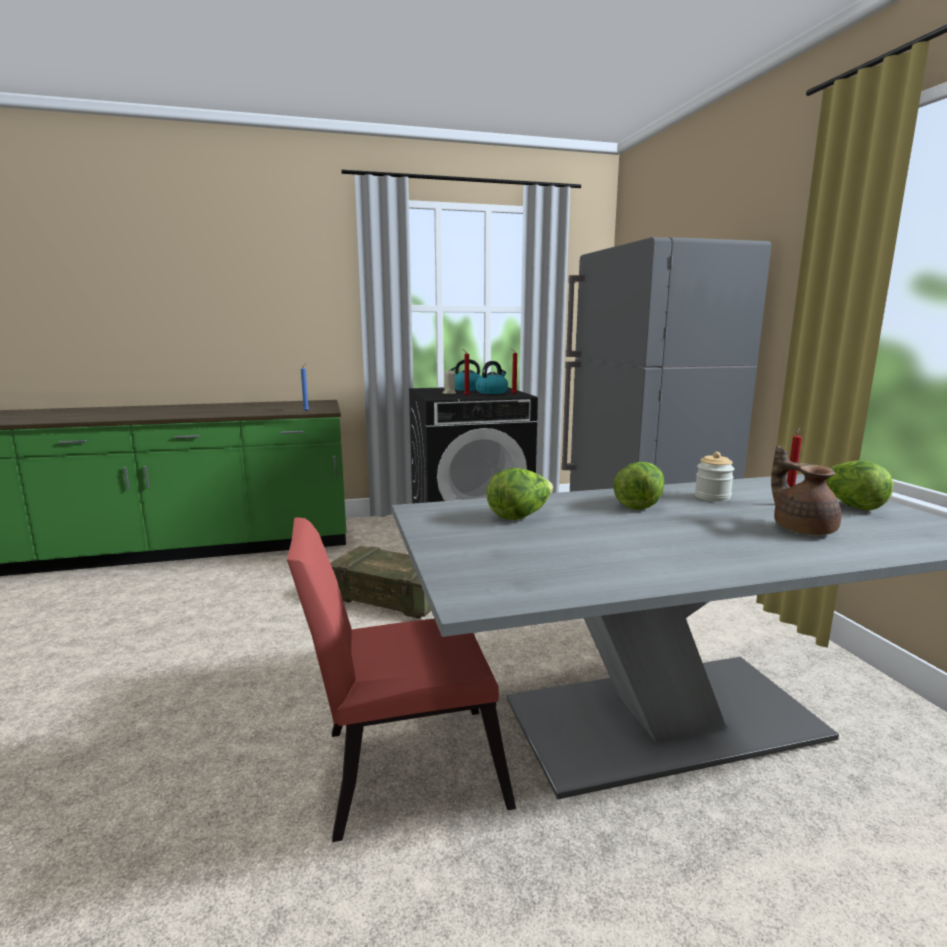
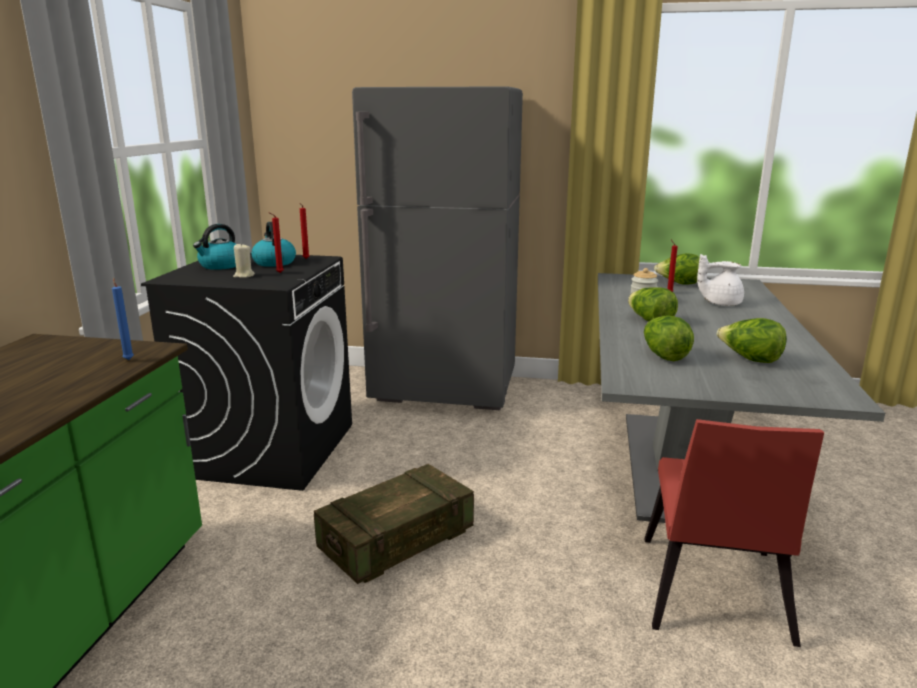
camera: 65 degrees left, 5 degrees up
(563, 550) = (749, 359): none -> lettuce
(802, 528) = (719, 303): brown teapot -> white teapot

